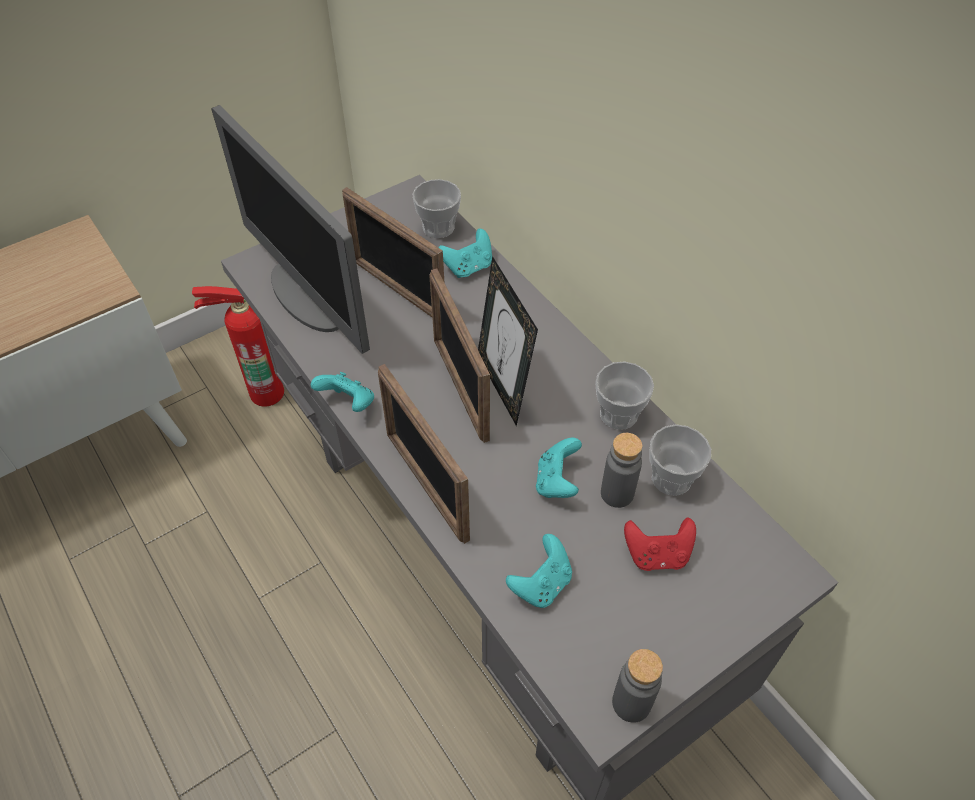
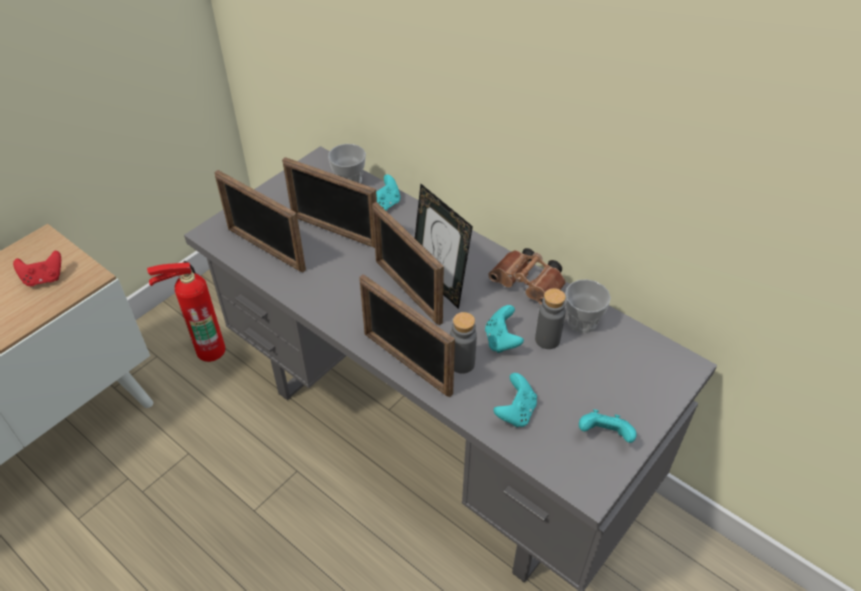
camera: 15 degrees left, 5 degrees down
(308, 298) = (265, 249): monitor -> picture frame
(348, 403) = (326, 318): turquoise game controller -> turquoise game controller (604, 435)
(618, 414) = (529, 286): cup -> brown binoculars
(631, 703) = (606, 475): grey bottle -> grey bottle (462, 363)
(657, 555) = (590, 374): red game controller -> red game controller (44, 279)

